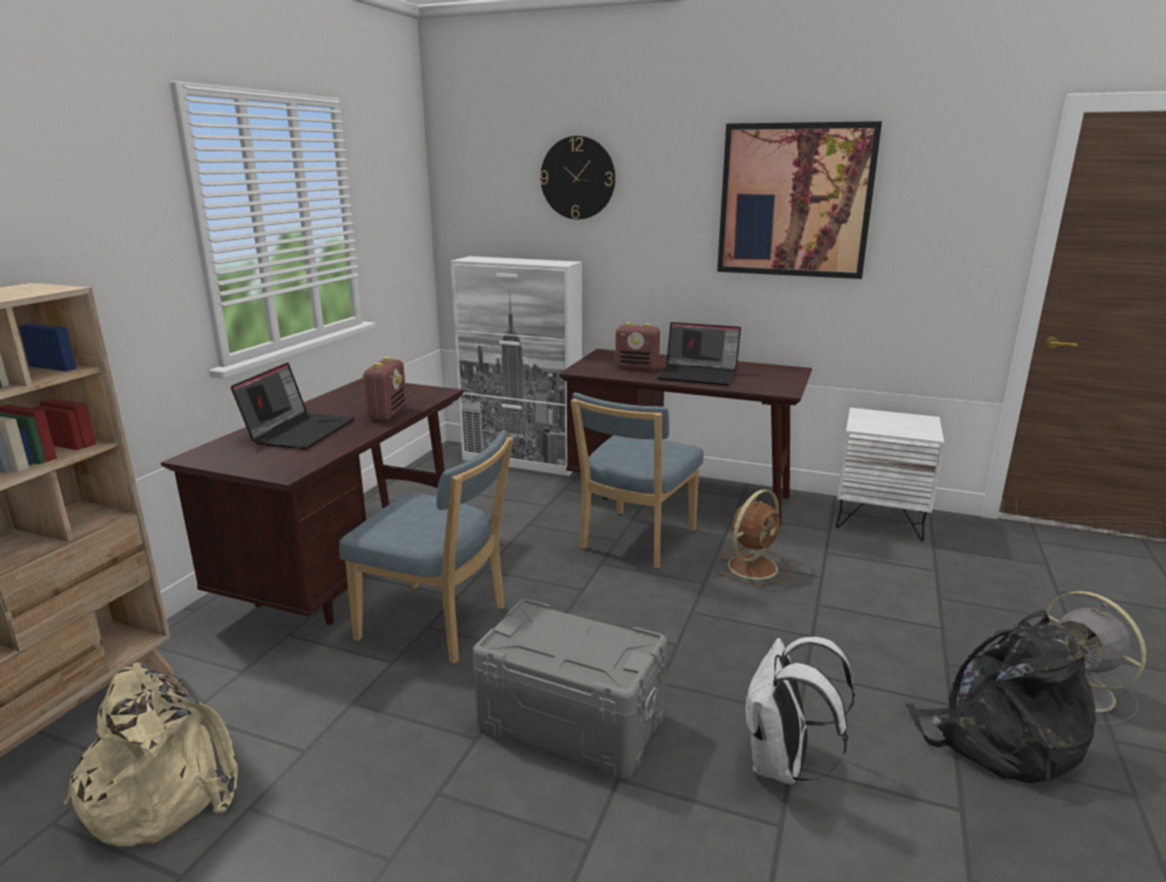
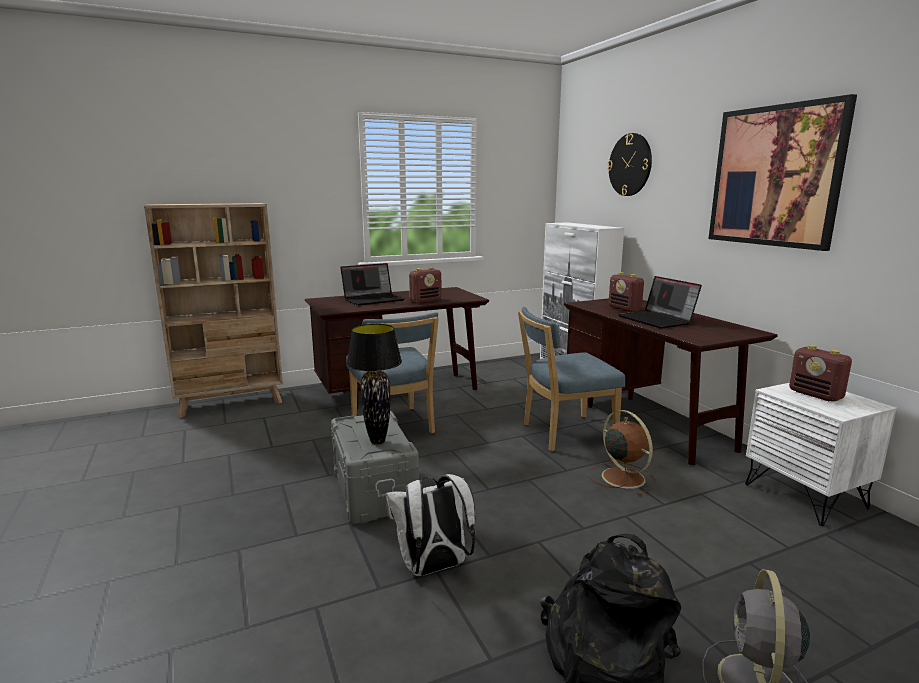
camera: 45 degrees right, 5 degrees down
(163, 789) = (220, 436): beige backpack -> none
(594, 647) = (378, 441): none -> black table lamp
(754, 566) = (621, 477): brown fan -> brown fan turned 120 degrees counterclockwise
(886, 422) = (816, 395): none -> radio

